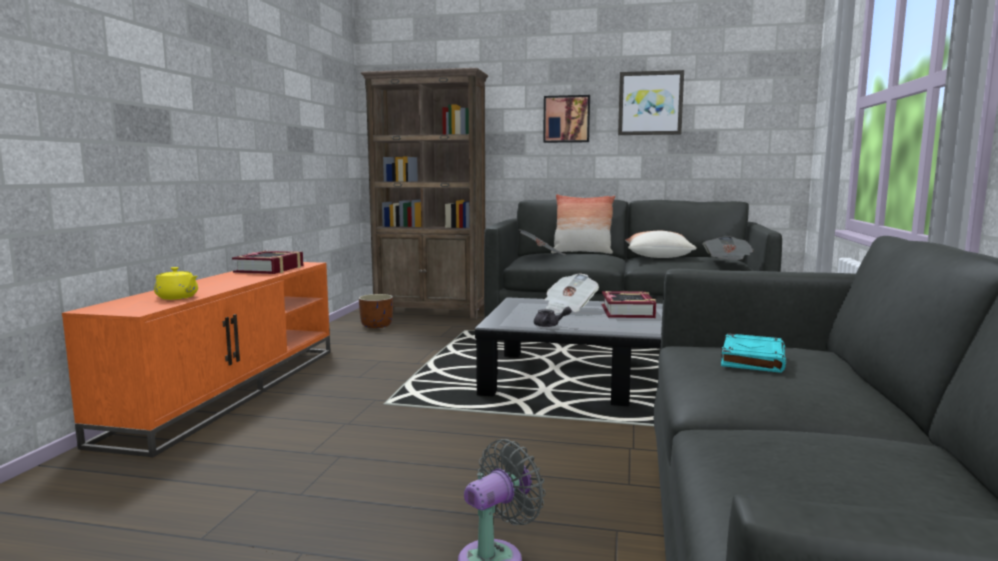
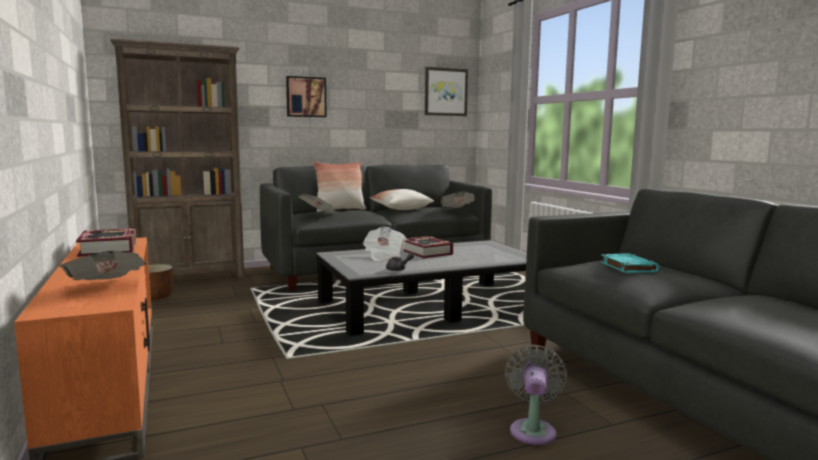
camera: 35 degrees left, 0 degrees up
(178, 297) = (106, 287): yellow teapot -> newspaper
(650, 103) = (371, 88): picture -> picture (445, 92)

